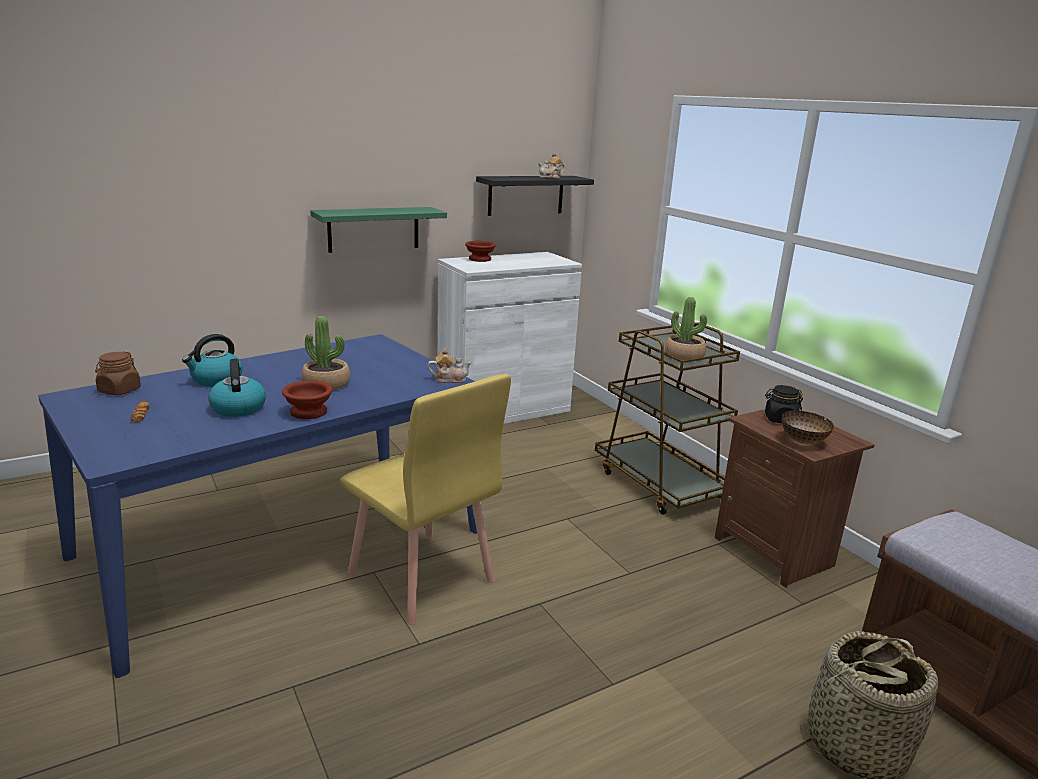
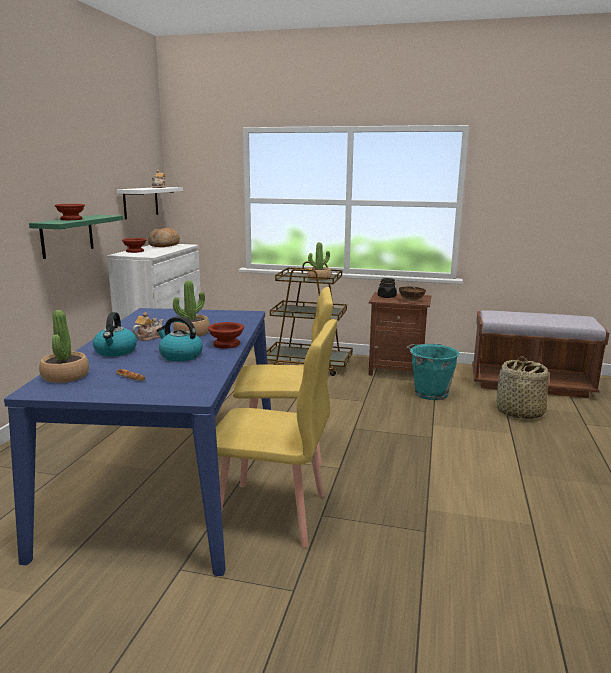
camera: 45 degrees left, 5 degrees down
(119, 390) = (65, 376): brown jar -> potted plant
(262, 647) = (272, 514): none -> yellow chair
(366, 211) = (71, 219): none -> brown bowl
(449, 379) = (248, 313): teapot -> teapot (149, 337)
(526, 195) = (141, 202): black shelf -> white shelf
(539, 257) = (164, 245): none -> bread
(753, 616) = (429, 393): none -> turquoise bucket

